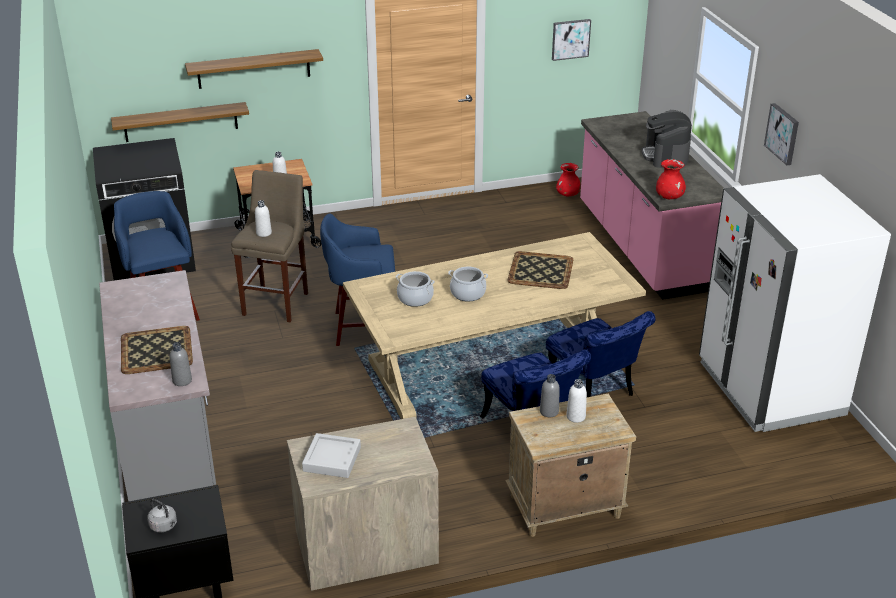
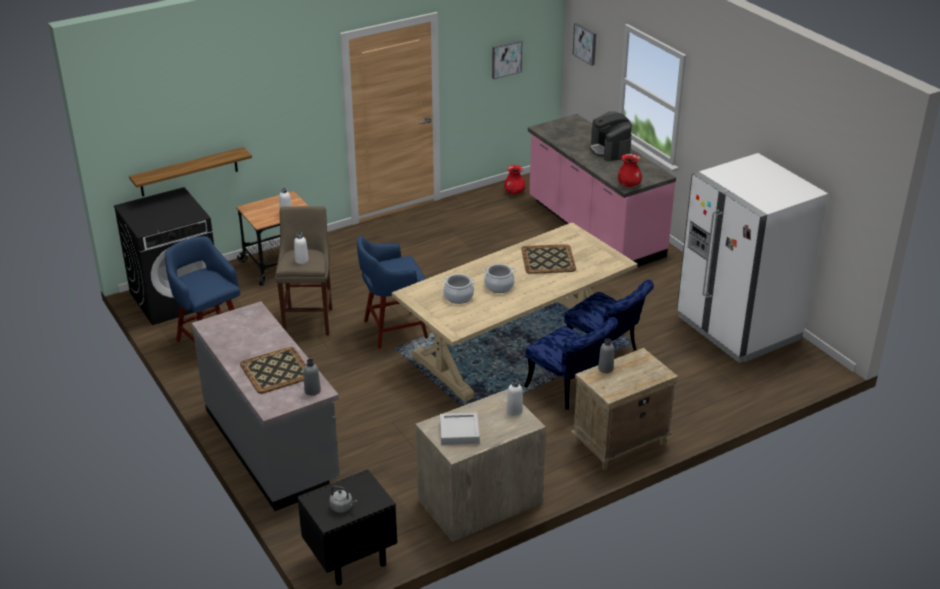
camera: 15 degrees left, 0 degrees up
(253, 69) = (250, 117): shelf -> none
(576, 416) = (627, 369): white bottle -> white bottle (514, 411)
(783, 133) = (717, 123): picture -> picture (585, 43)

